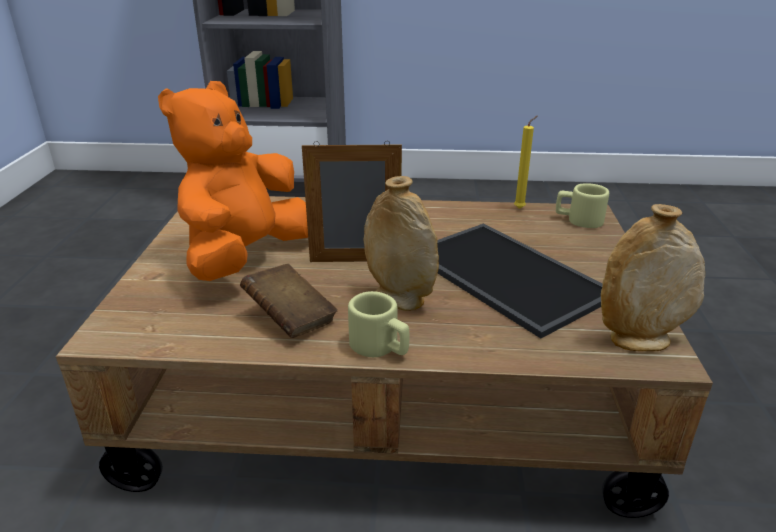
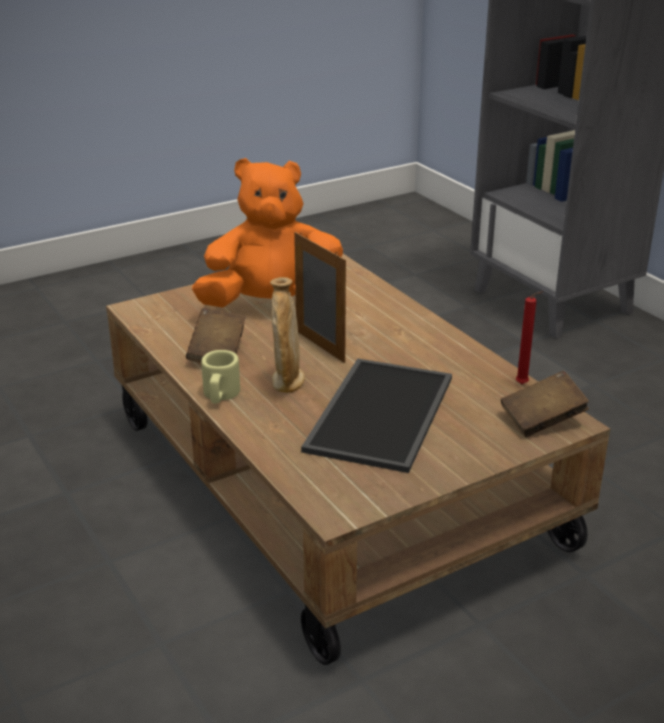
camera: 55 degrees right, 0 degrees up
(521, 208) = (524, 384): yellow candle -> red candle
(578, 220) = (542, 420): beige mug -> brown book
(640, 340) = (349, 496): beige vase -> none

